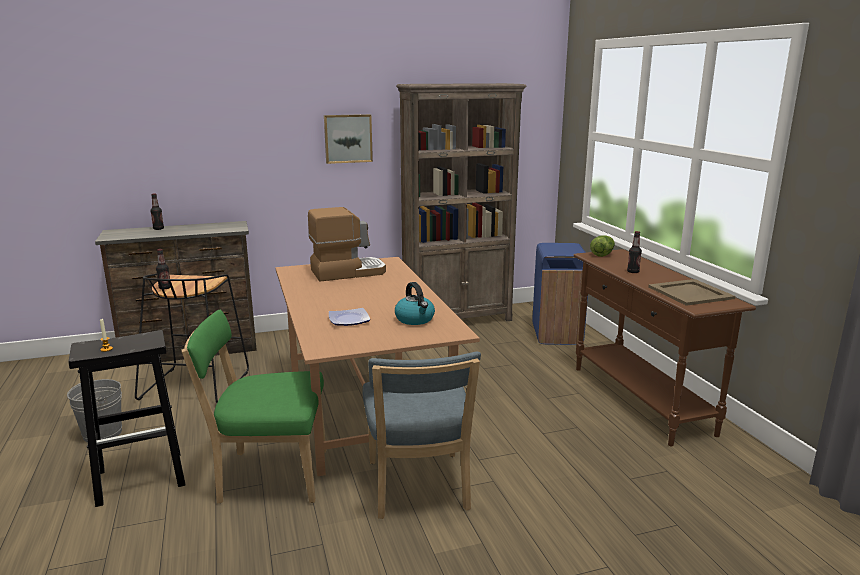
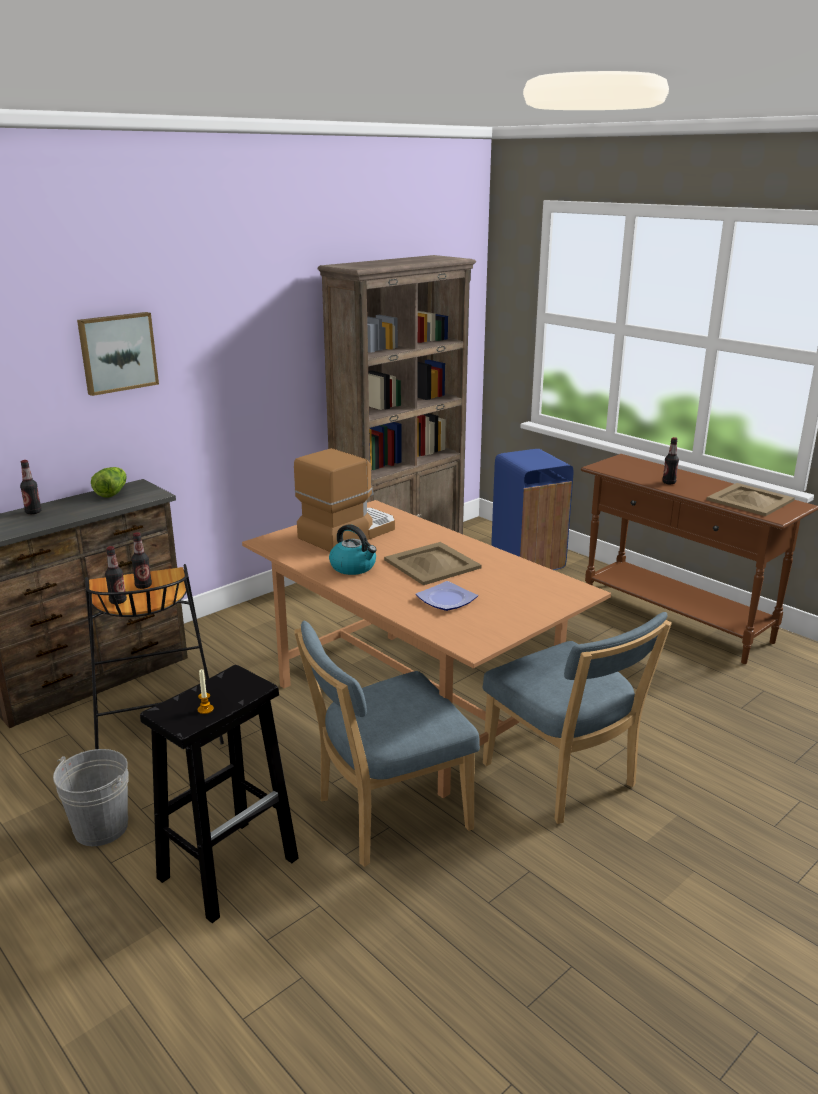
camera: 25 degrees left, 5 degrees up
(190, 282) = (143, 586): none -> bottle
(268, 476) = (386, 815): green chair -> blue chair
(348, 138) = (260, 345): picture -> picture (117, 352)
(374, 298) = (432, 564): none -> beige tray
(415, 319) = (517, 584): kettle -> kettle (354, 567)
(602, 254) = (610, 463): lettuce -> lettuce (112, 492)

